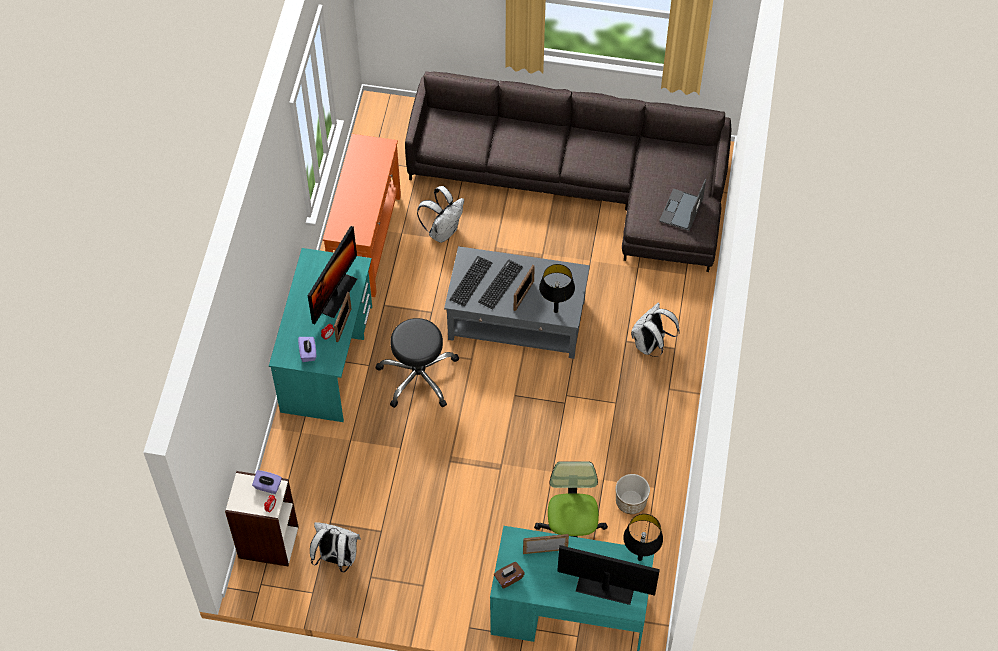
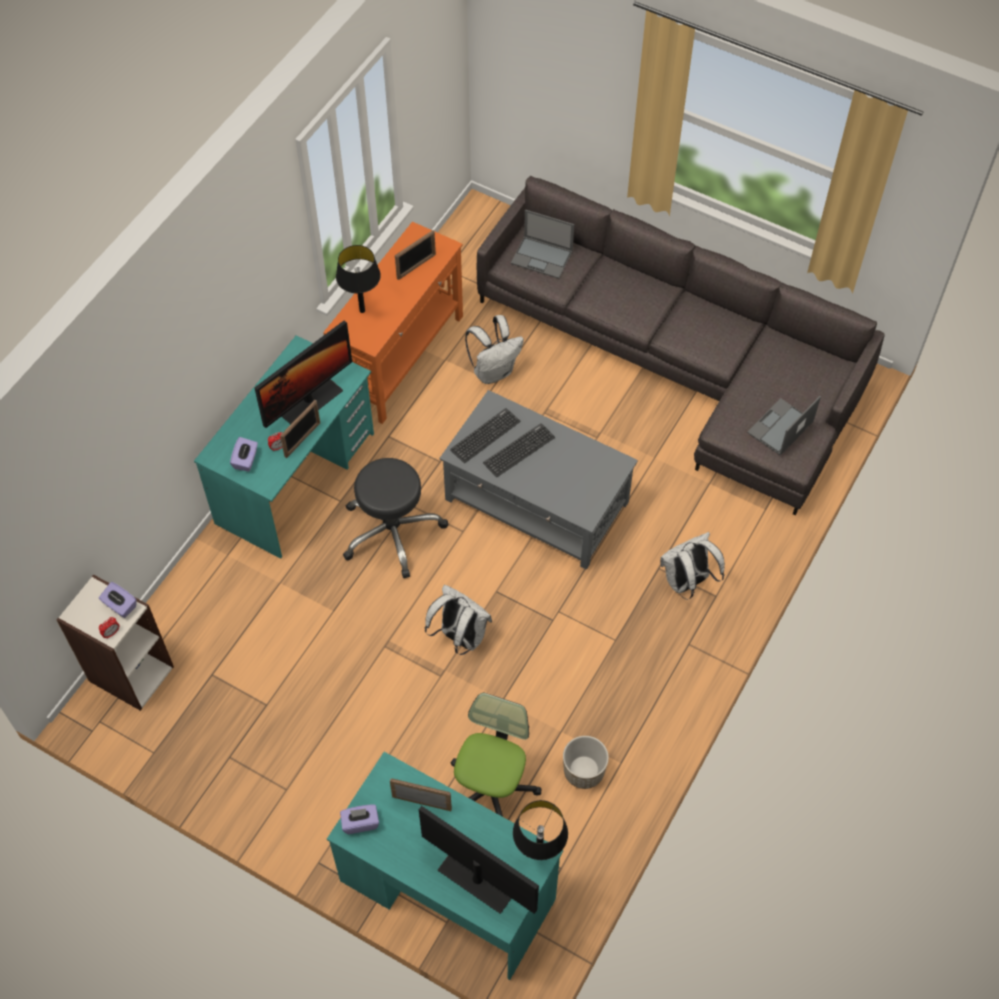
camera: 20 degrees right, 0 degrees up
(336, 558) = (200, 720): white backpack -> white backpack (460, 637)
(454, 132) = (542, 257): none -> laptop
(508, 578) = (360, 823): brown tissue box -> purple tissue box
(524, 295) = (541, 472): picture frame -> picture frame (416, 266)
(555, 311) = (572, 502): black table lamp -> black table lamp (362, 310)

